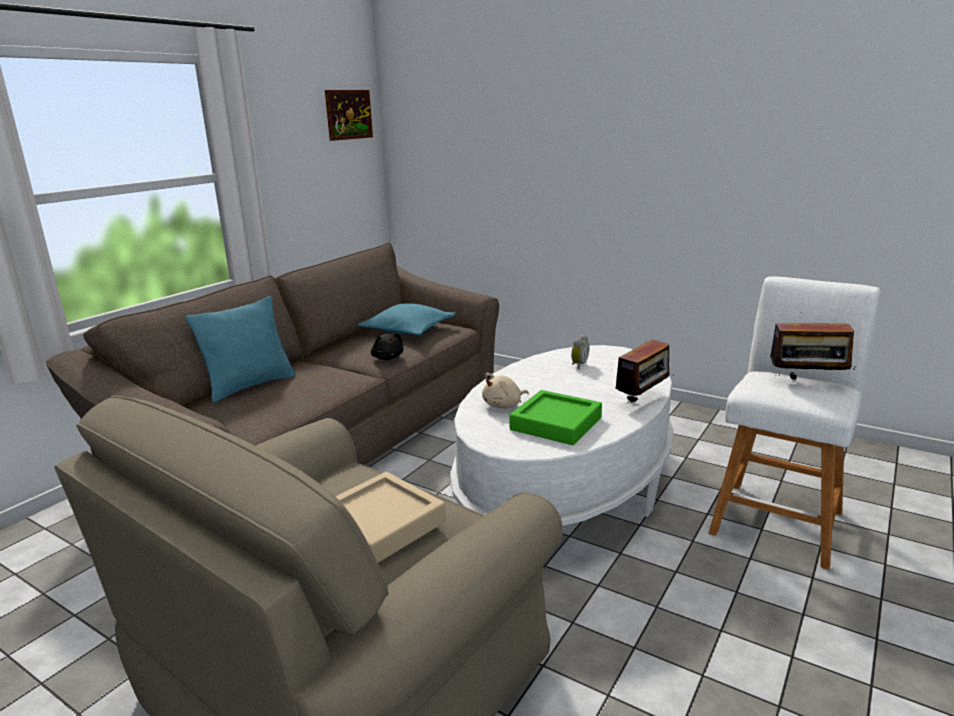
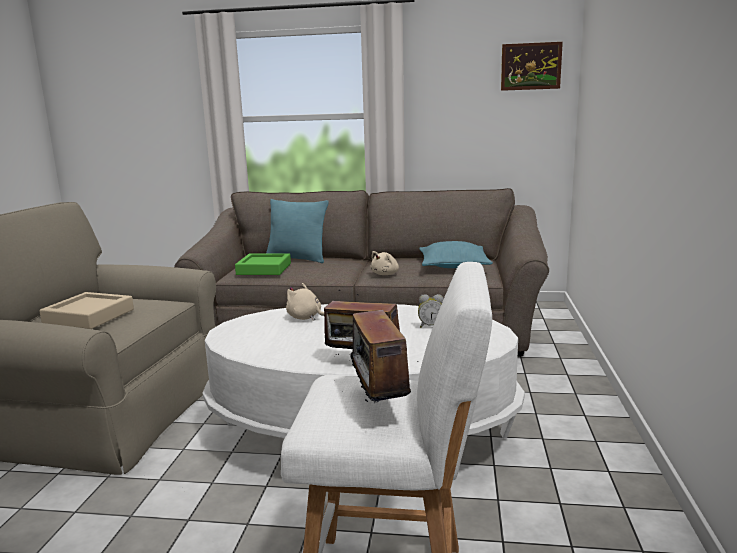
camera: 65 degrees right, 5 degrees down
(387, 358) = (386, 274): black plush toy -> beige plush toy
(556, 423) = (280, 339): green tray -> green tray (264, 269)

